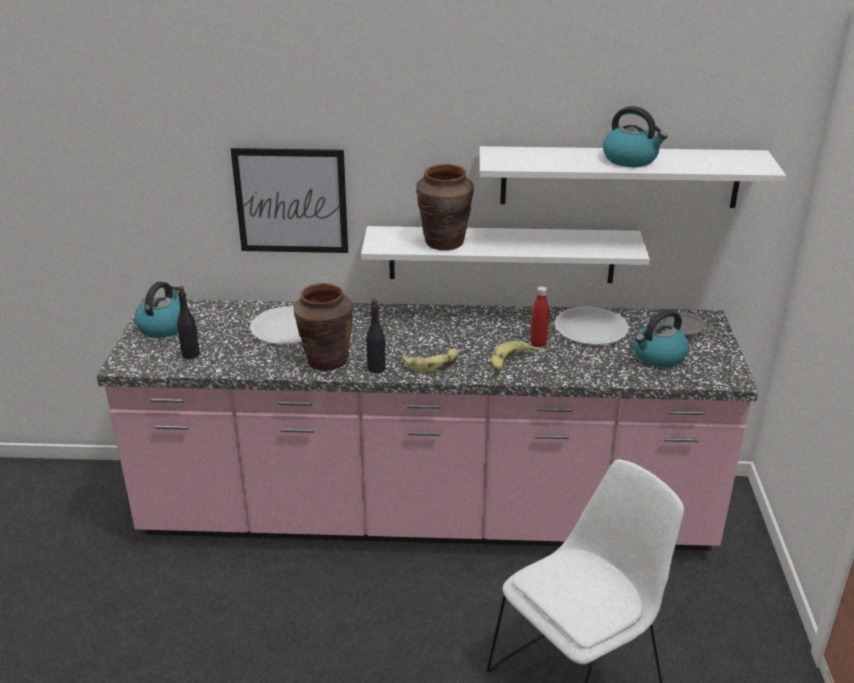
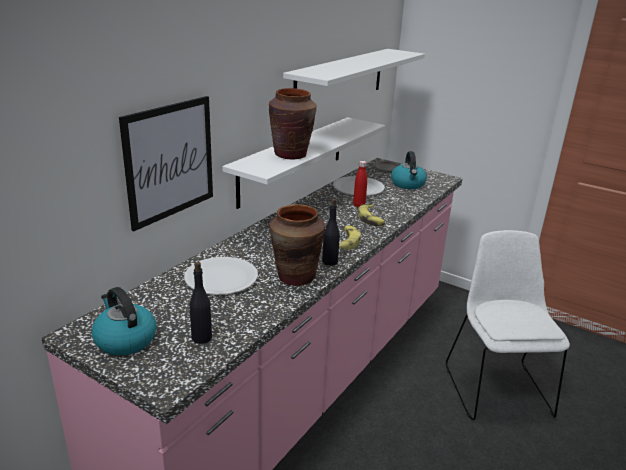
camera: 60 degrees left, 5 degrees down
(631, 159) = (363, 61): kettle -> none

